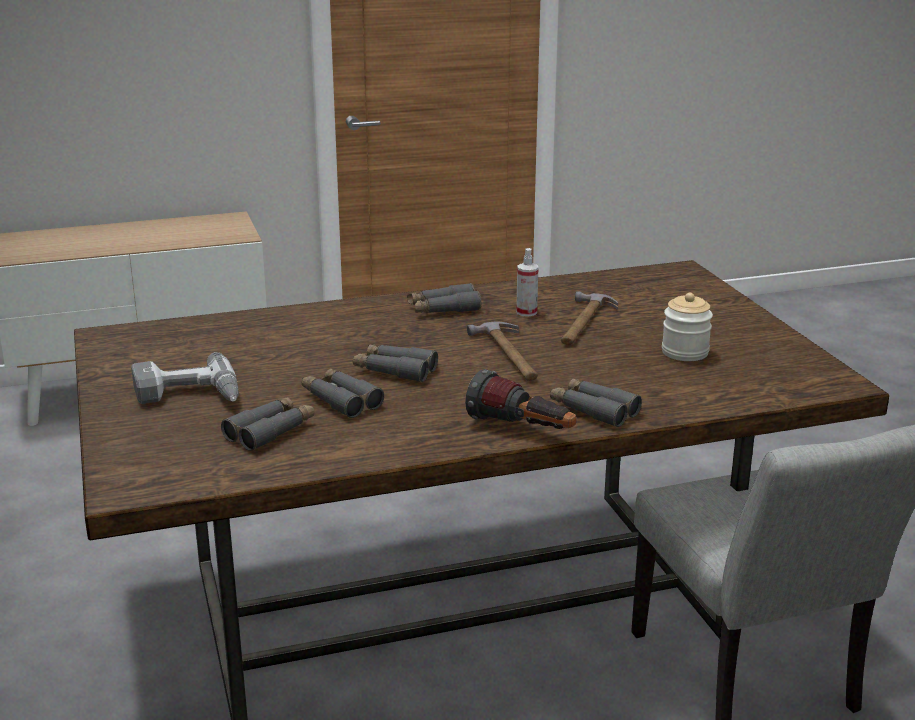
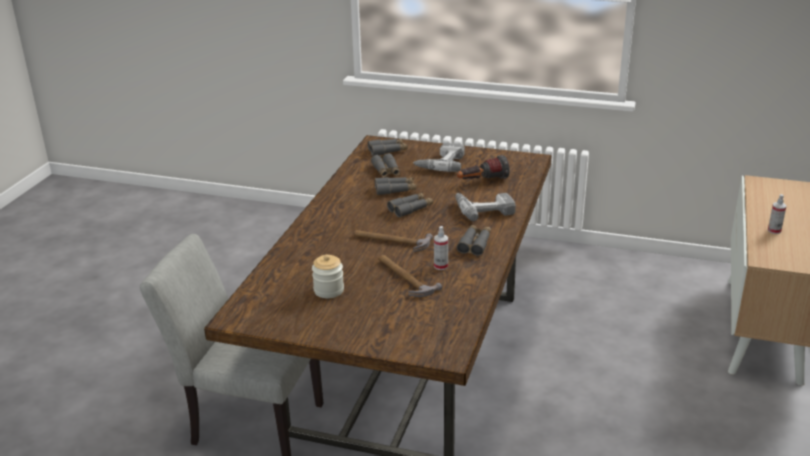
camera: 125 degrees right, 5 degrees up
(159, 238) = (774, 231): none -> spray bottle
(334, 326) = (483, 209): none -> power drill
(522, 430) = (315, 217): flashlight -> flashlight (482, 181)
(593, 410) = (308, 239): grey binoculars -> grey binoculars (387, 151)

